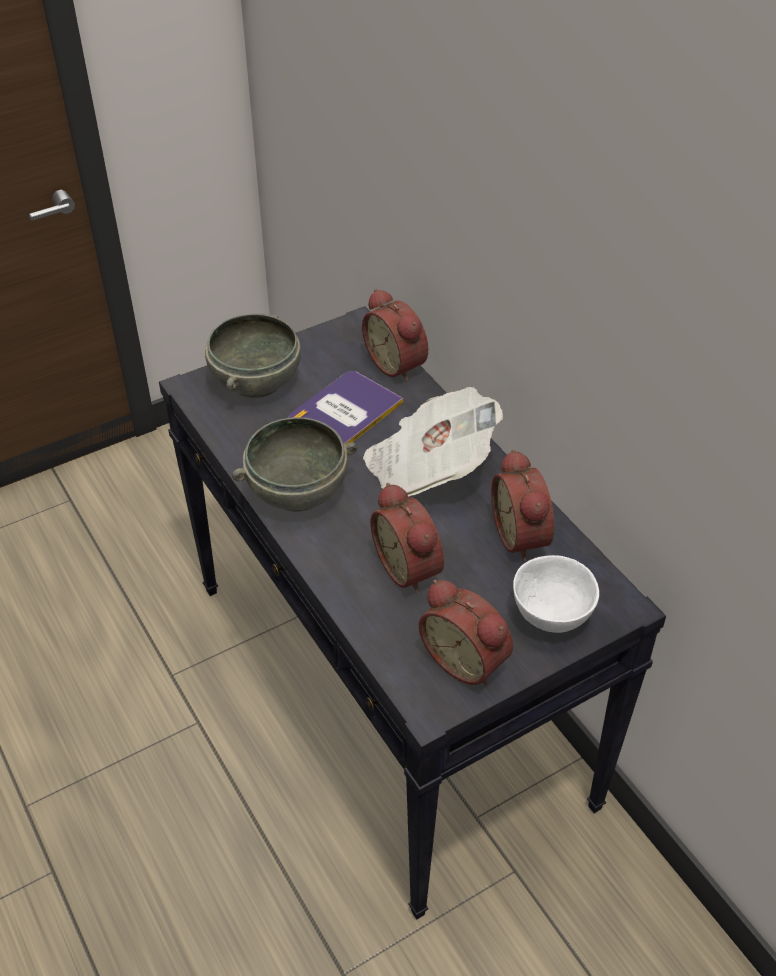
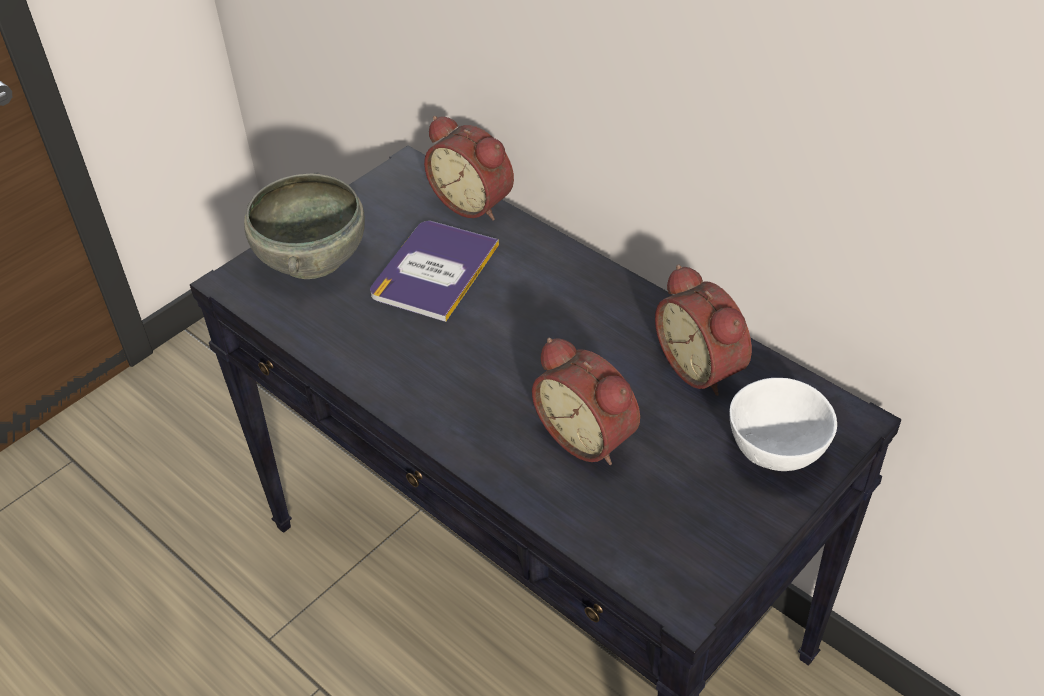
camera: 15 degrees left, 0 degrees up
(297, 490) = (415, 376): grey bowl -> none
(428, 468) = (560, 313): newspaper -> none
(467, 659) = (702, 529): alarm clock -> none

